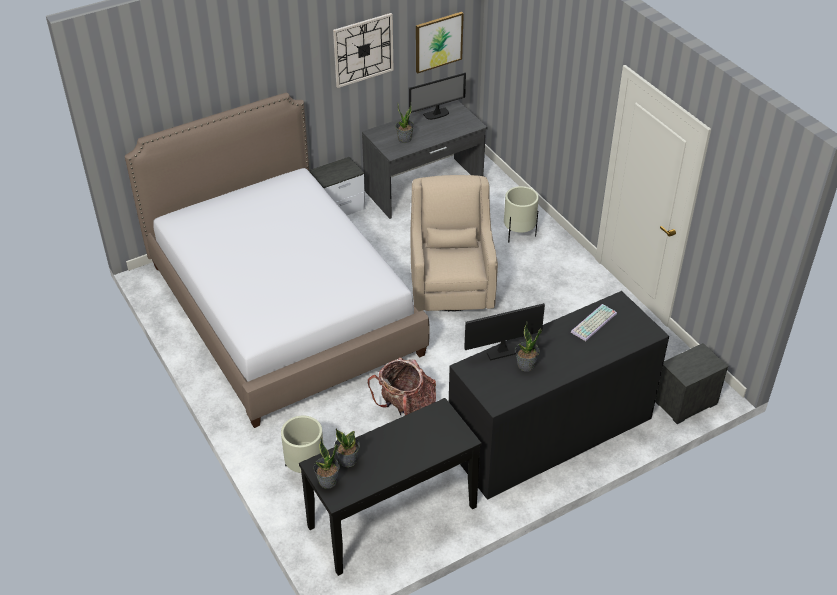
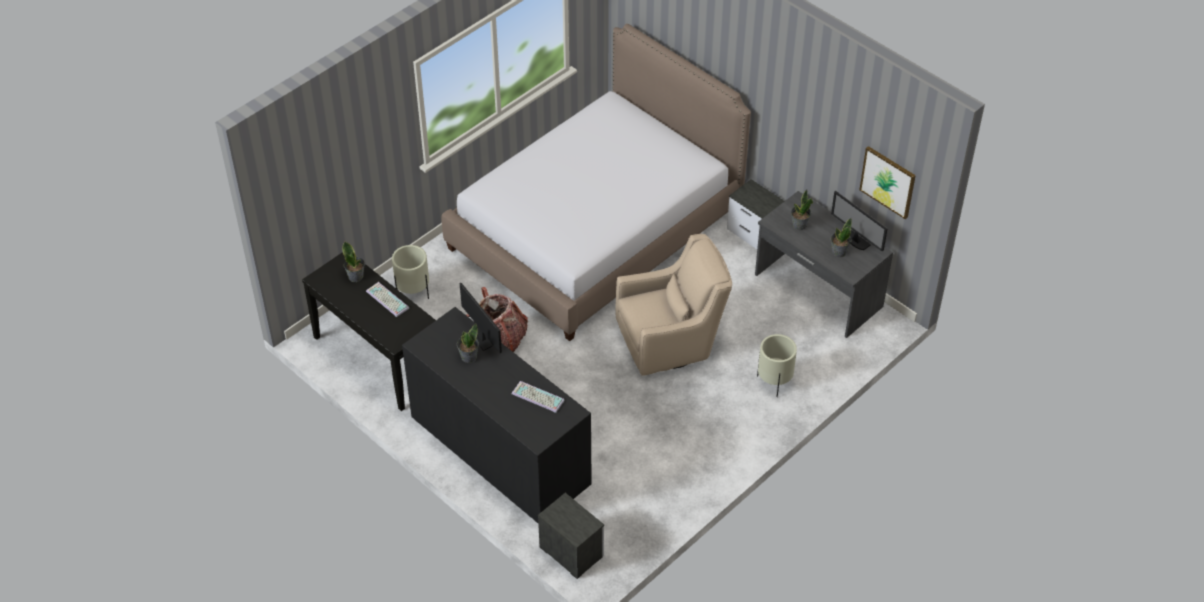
camera: 75 degrees right, 5 degrees up
(327, 481) = (331, 270): potted plant -> potted plant (839, 251)
(363, 50) = (816, 122): wall clock -> none
(395, 437) = (386, 300): none -> keyboard

